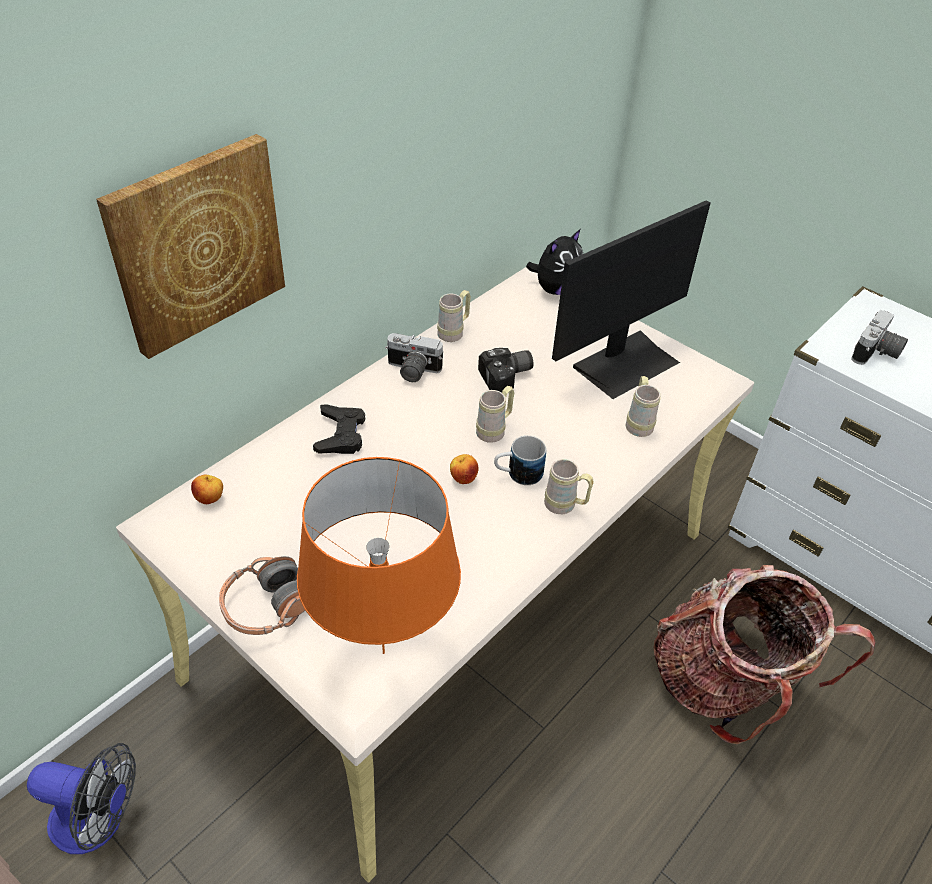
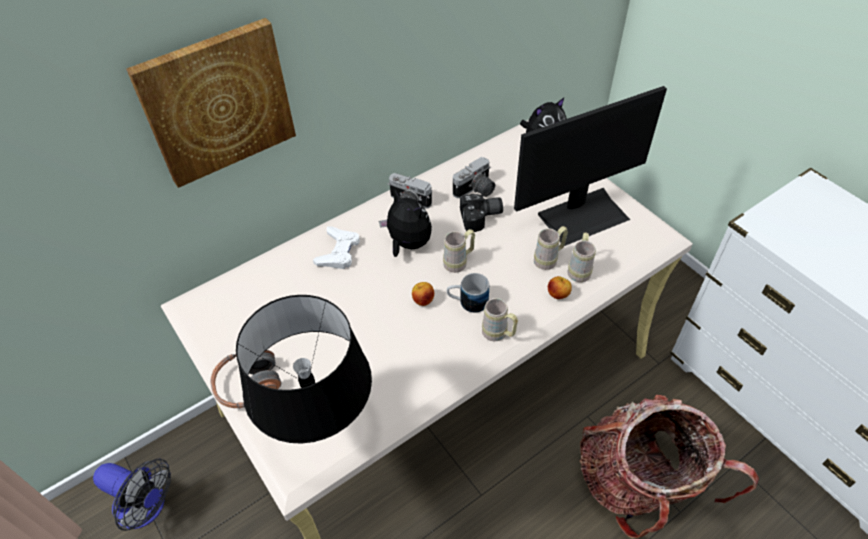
camera: 15 degrees right, 5 degrees up
(210, 499) = (229, 293): apple -> apple (558, 295)
(340, 434) = (338, 252): black game controller -> white game controller
(383, 652) = (323, 435): orange table lamp -> black table lamp
(425, 416) = (407, 244): none -> plush toy
(454, 332) = (449, 174): beige mug -> beige mug (549, 259)
(876, 353) = (804, 232): camera -> camera (476, 191)

